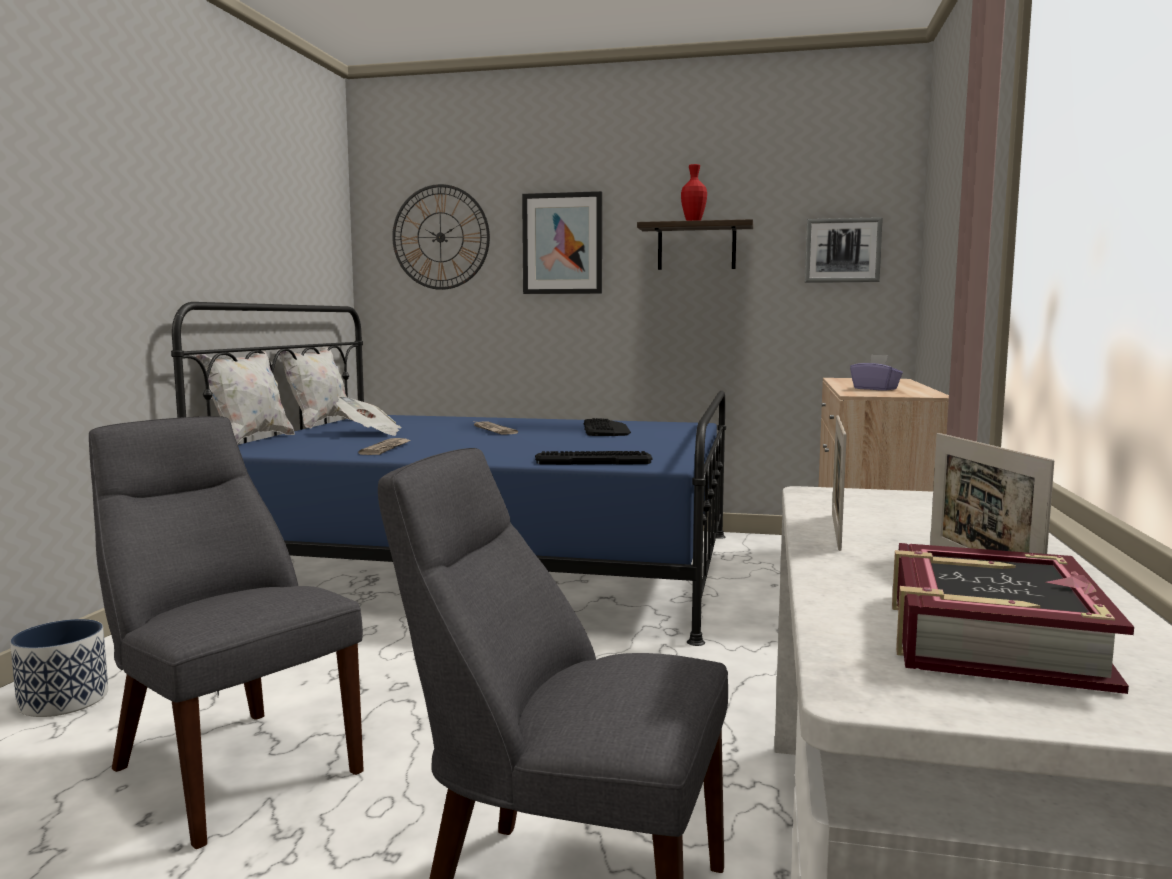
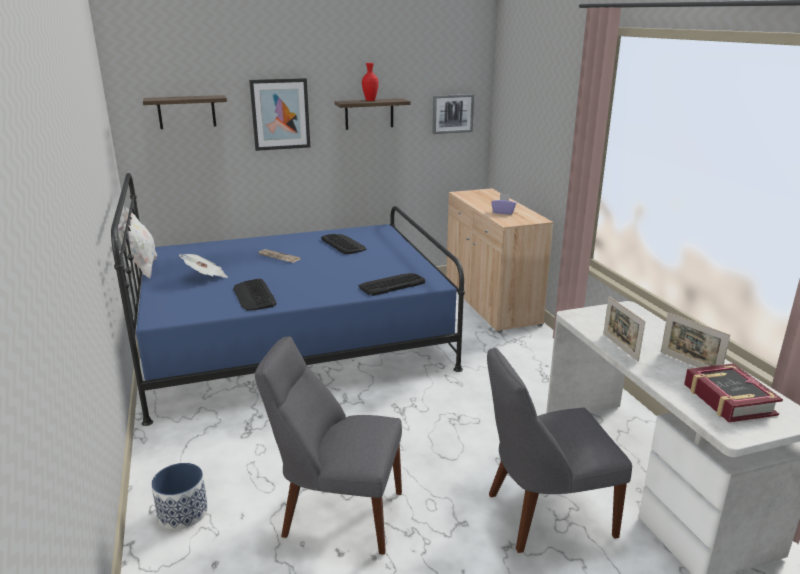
camera: 30 degrees left, 15 degrees up
(249, 440) = (138, 303): white pillow -> none
(386, 449) = (254, 296): newspaper -> keyboard
(440, 237) = (186, 112): wall clock -> shelf

